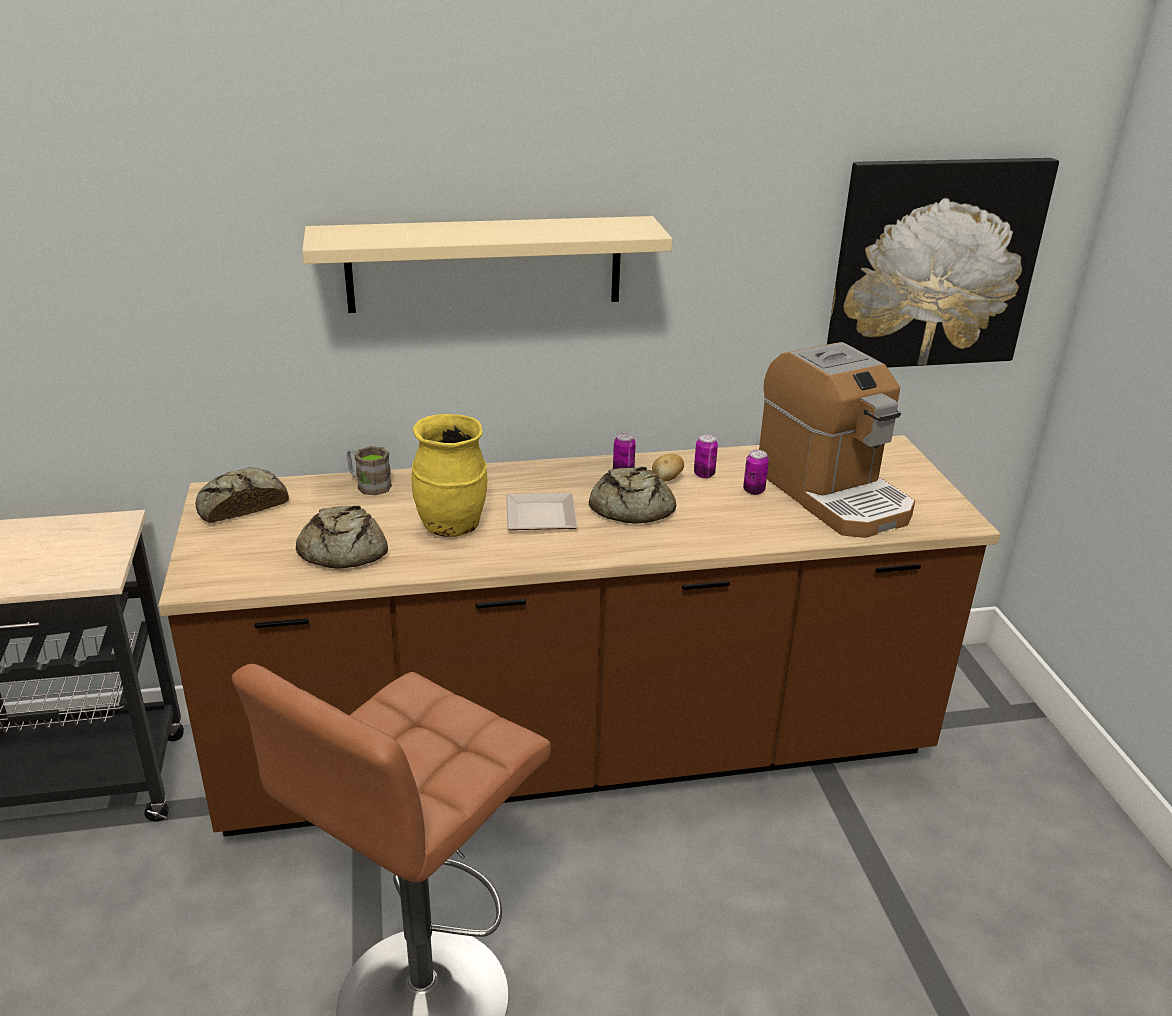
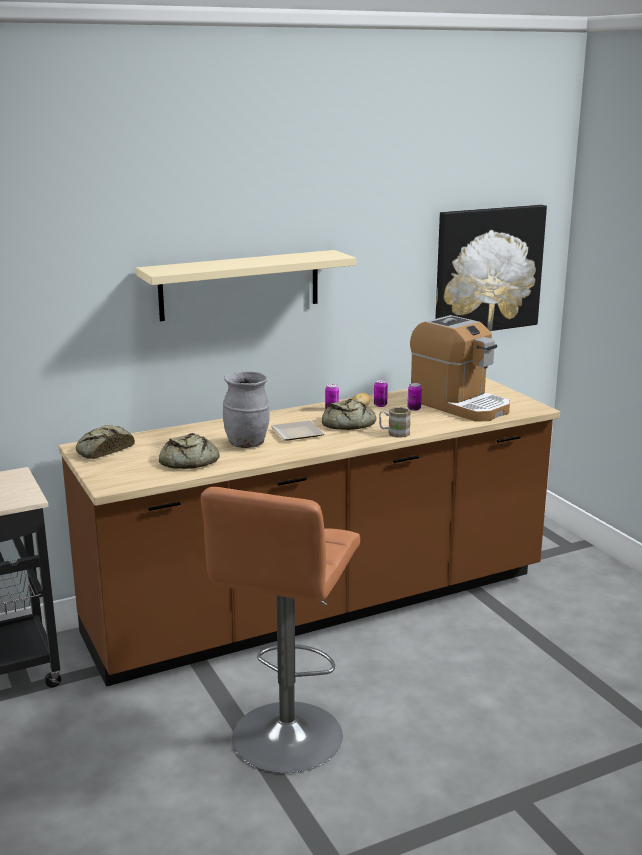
camera: 15 degrees left, 10 degrees down
(368, 485) = (178, 432): brown mug -> brown mug (394, 433)
(452, 527) = (247, 444): yellow vase -> grey vase

